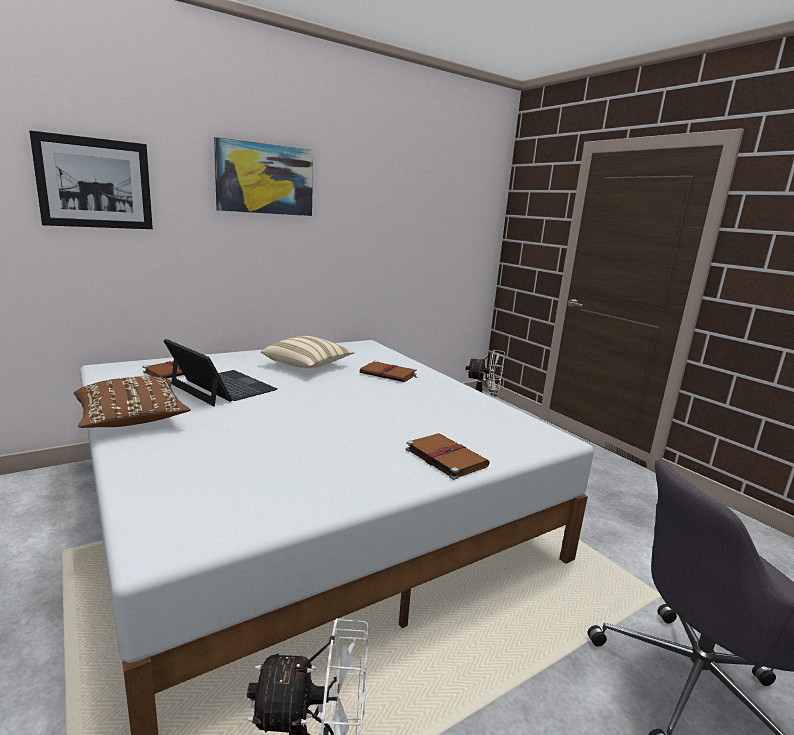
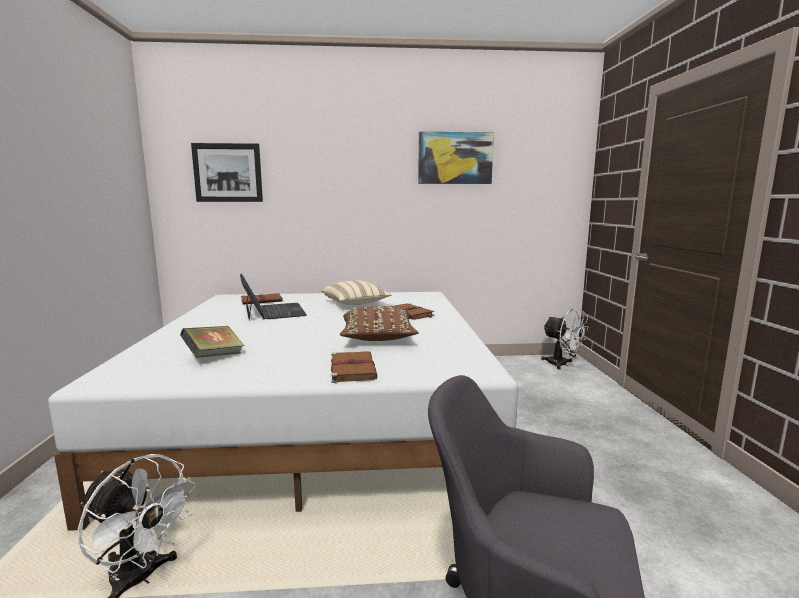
camera: 30 degrees right, 5 degrees down
(132, 420) = (192, 322): brown pillow -> brown pillow (378, 338)
(263, 470) = (214, 356): none -> book
(265, 179) = (343, 160): picture -> picture (455, 158)

